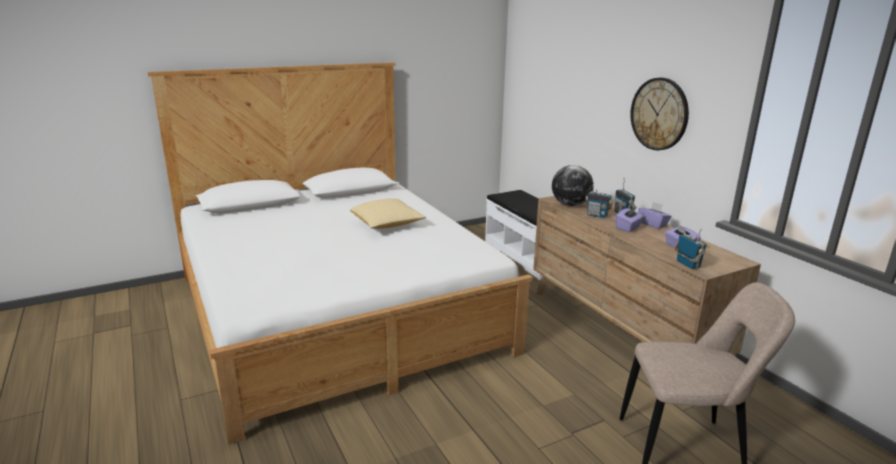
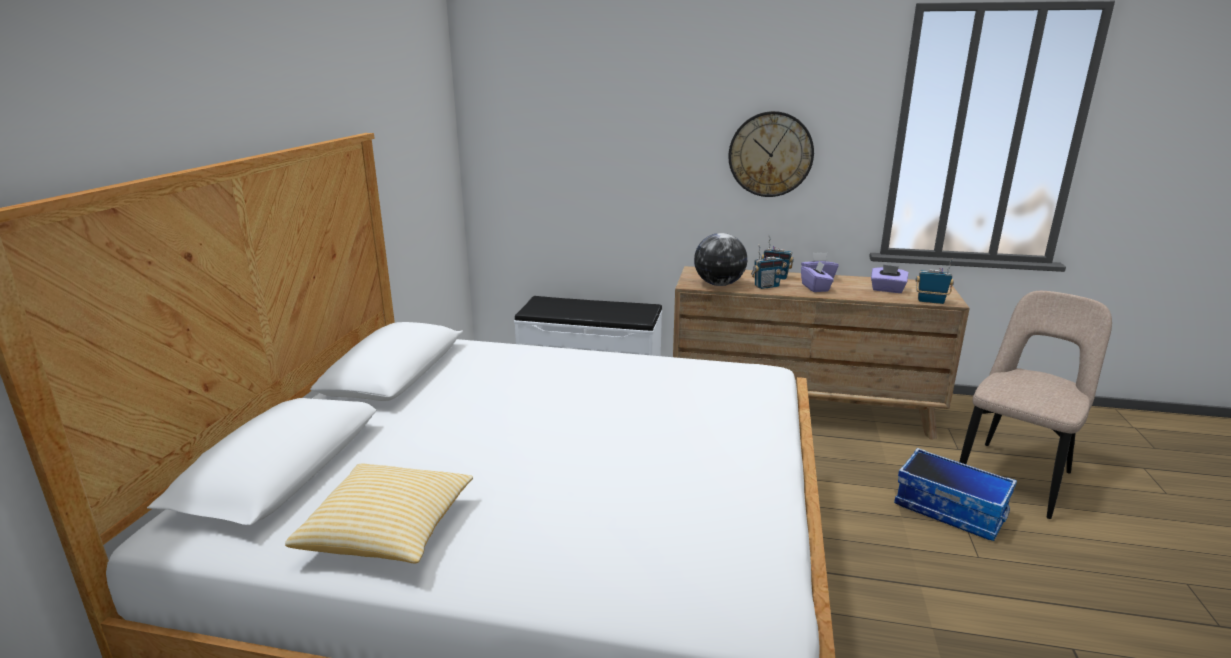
camera: 50 degrees left, 0 degrees up
(387, 225) = (580, 392): pillow -> pillow (388, 532)
(583, 424) = (950, 510): none -> storage box

